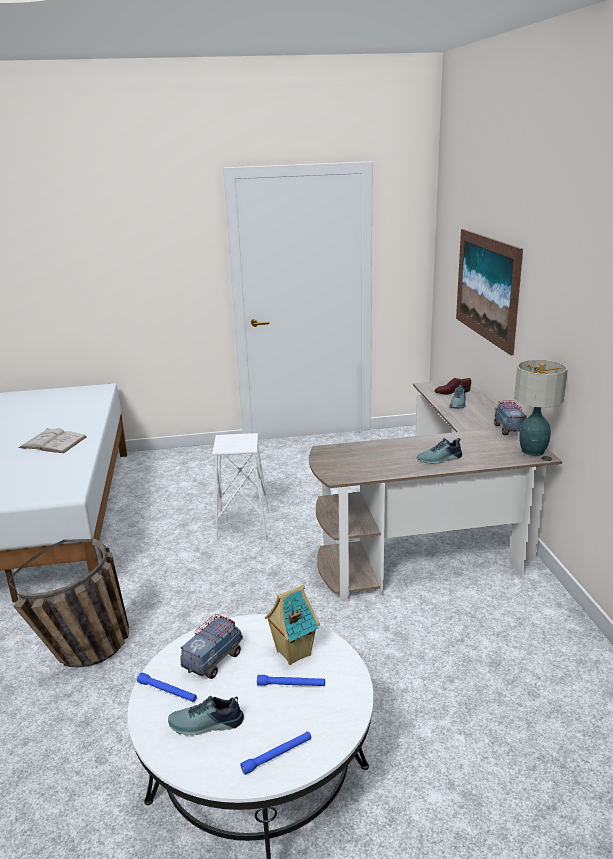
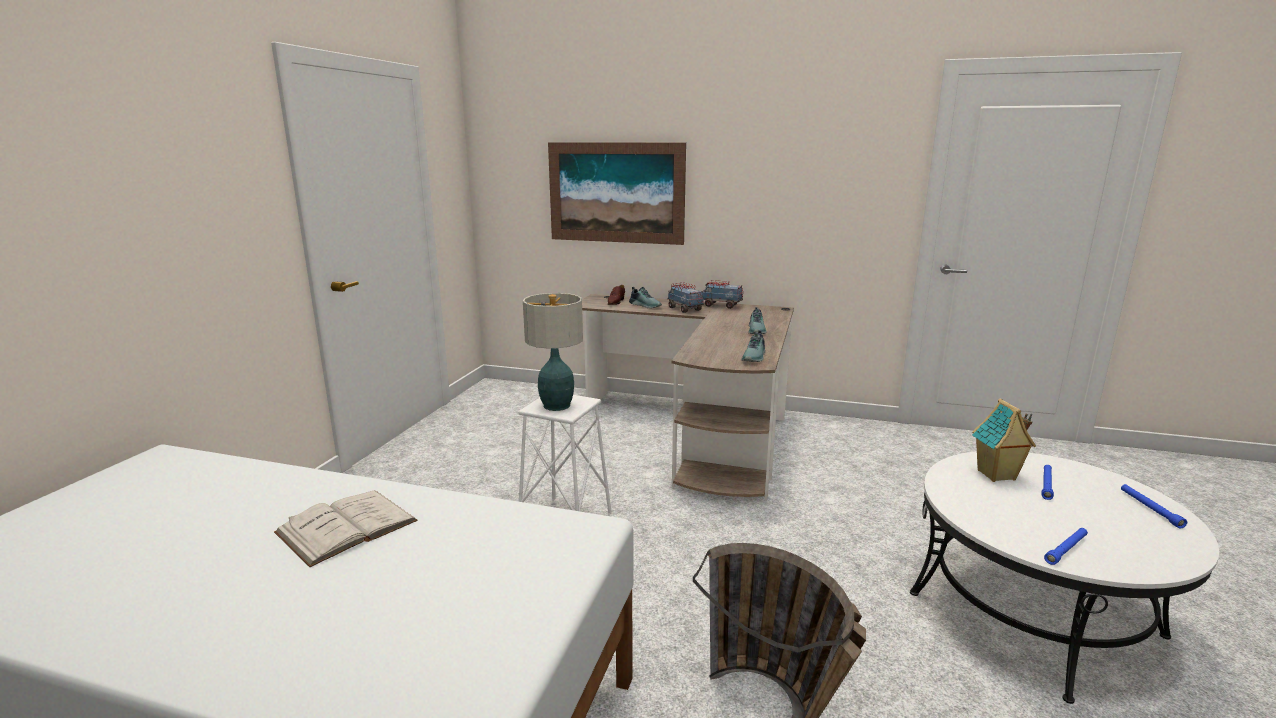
camera: 65 degrees left, 5 degrees down
(206, 725) = (1117, 536): shoe -> shoe (755, 357)
(213, 661) = (1008, 515): toy truck -> toy truck (684, 309)
(532, 451) = (770, 308): table lamp -> table lamp (556, 406)

